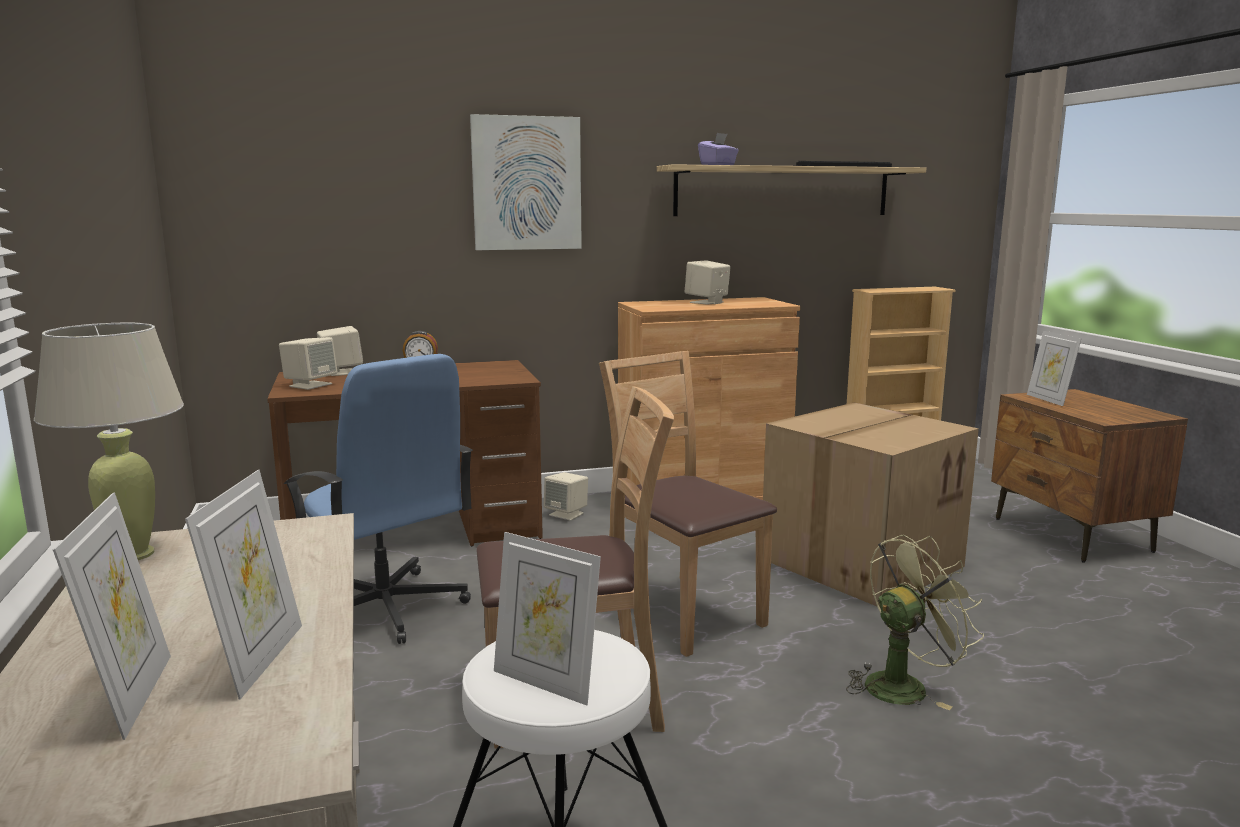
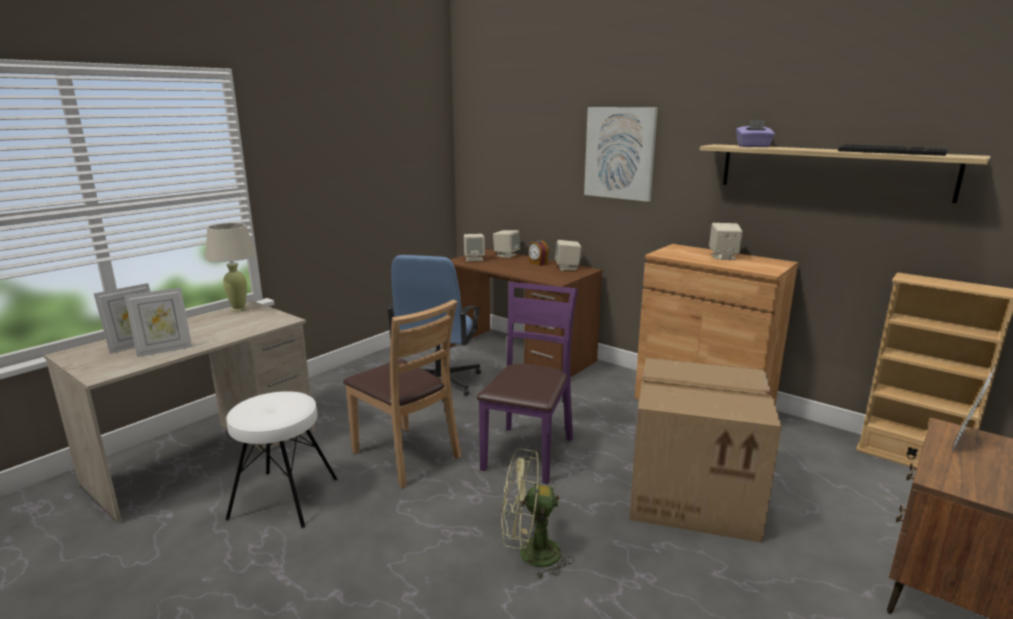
camera: 55 degrees right, 5 degrees up
(546, 682) = (254, 409): picture frame -> none
(567, 514) = (602, 377): beige speaker -> beige speaker (567, 268)
(682, 613) = (527, 453): brown chair -> purple chair
(904, 685) = (530, 555): green fan -> green fan turned 150 degrees clockwise

